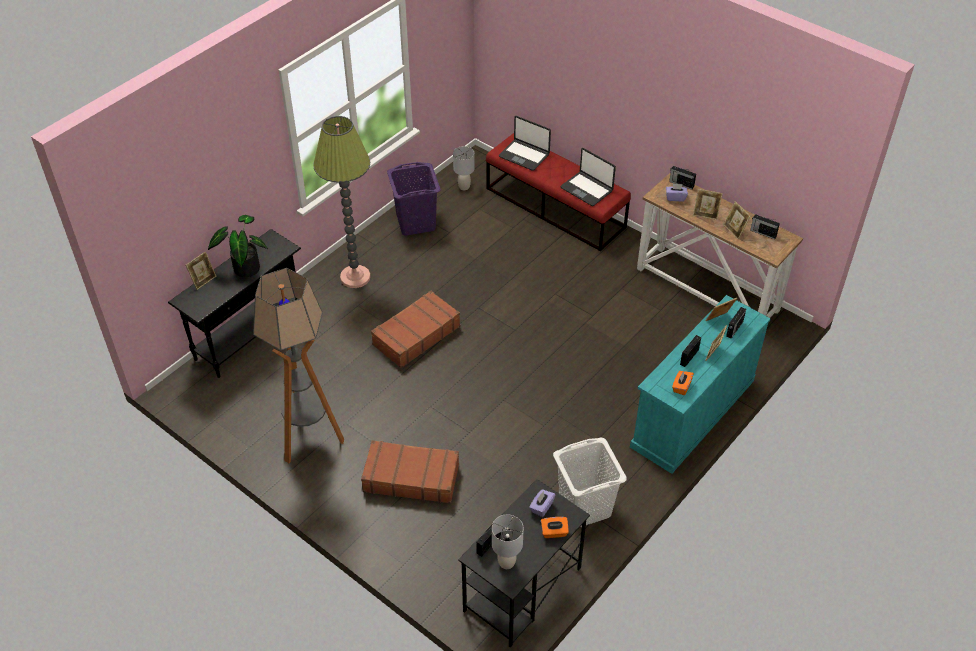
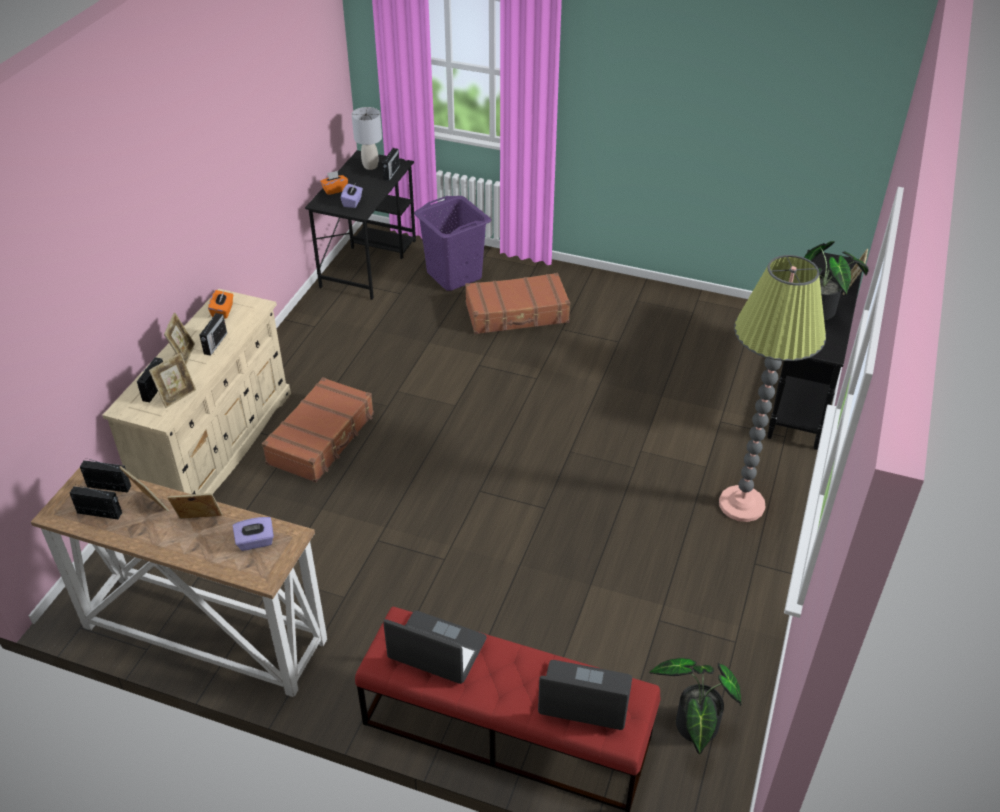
camera: 160 degrees right, 5 degrees down
(309, 439) = (643, 320): floor lamp -> none
(416, 222) = (723, 623): purple laundry basket -> purple laundry basket (454, 276)
(416, 335) = (604, 449): brown suitcase -> brown suitcase (322, 439)
(464, 187) = (693, 728): grey table lamp -> potted plant
(584, 507) = (328, 331): white laundry basket -> none
(681, 184) = (248, 574): radio -> radio (110, 486)
(692, 414) = (217, 446): turquoise dresser -> beige dresser

